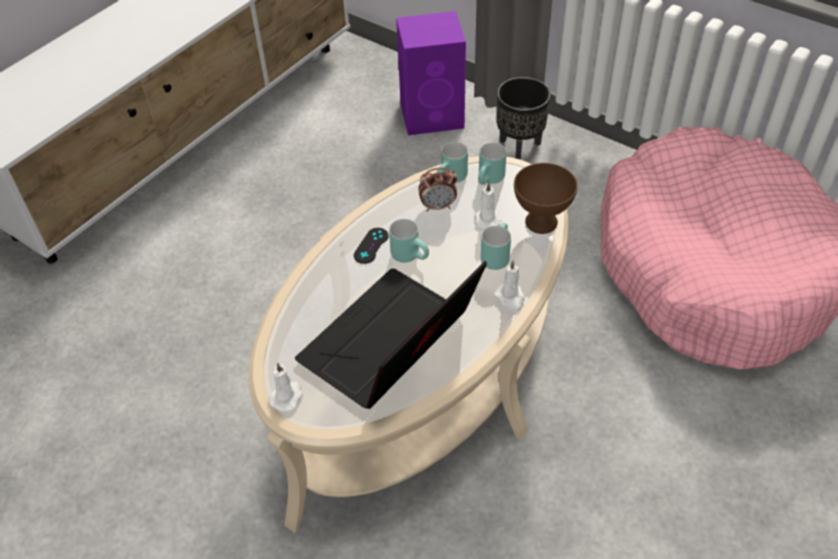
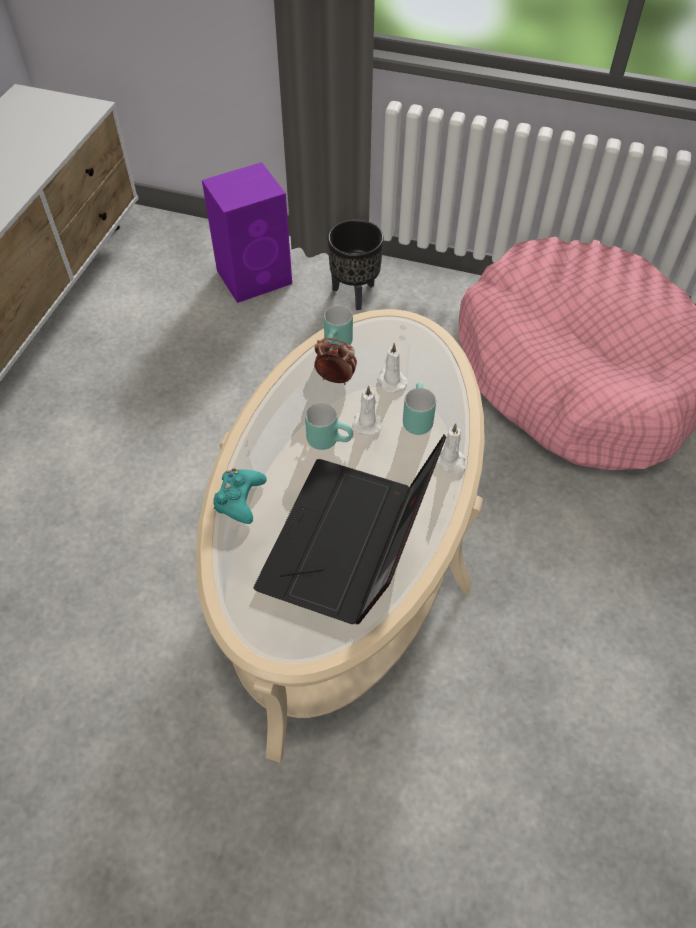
camera: 20 degrees left, 5 degrees up
(287, 397) = (261, 635): white candle -> white candle (367, 423)
(314, 285) = (239, 499): none -> turquoise game controller
(371, 246) = (282, 439): black game controller -> none
(438, 206) = (335, 379): alarm clock -> alarm clock turned 135 degrees counterclockwise
(490, 181) = (378, 339): turquoise mug -> none
(542, 223) = (448, 372): brown bowl -> none

